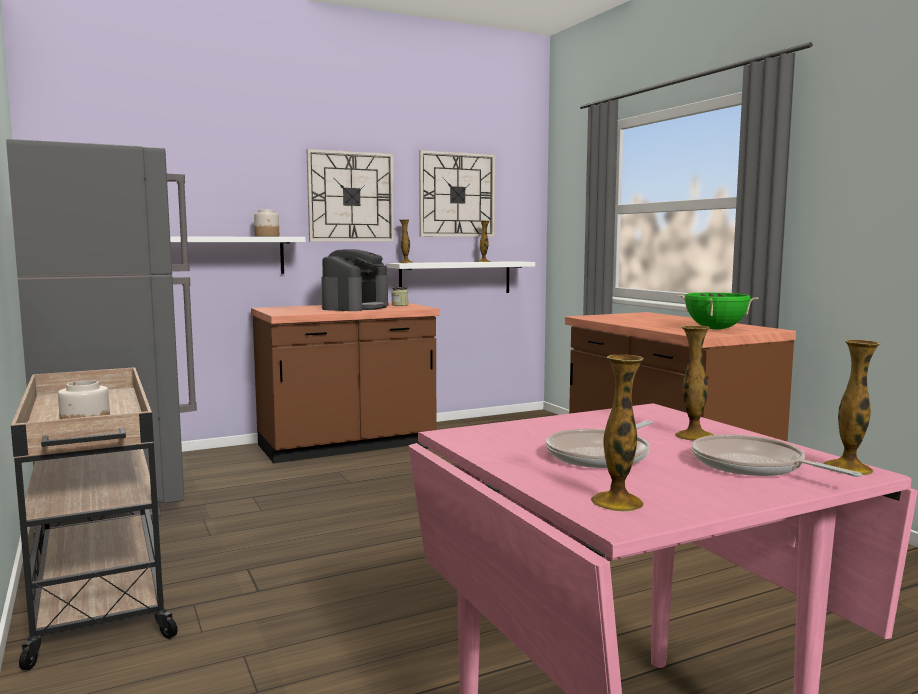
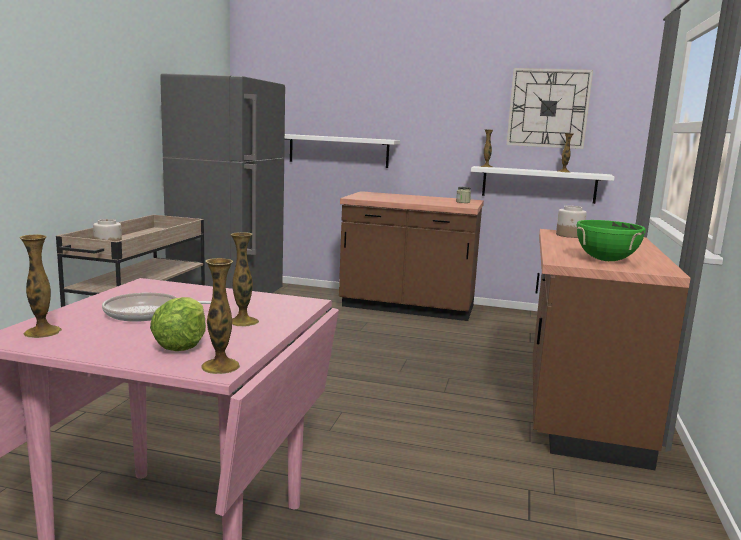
camera: 40 degrees right, 5 degrees up
(267, 236) = (372, 138): jar -> jar (569, 235)
(351, 197) = (447, 109): wall clock -> none
(355, 307) = (421, 199): coffee machine -> none
(753, 466) = (181, 345): frying pan -> lettuce

